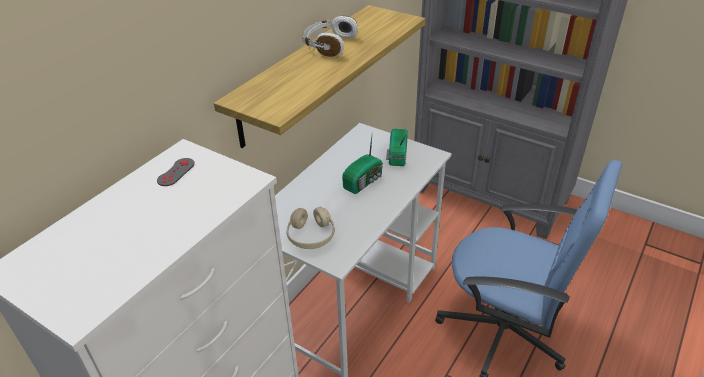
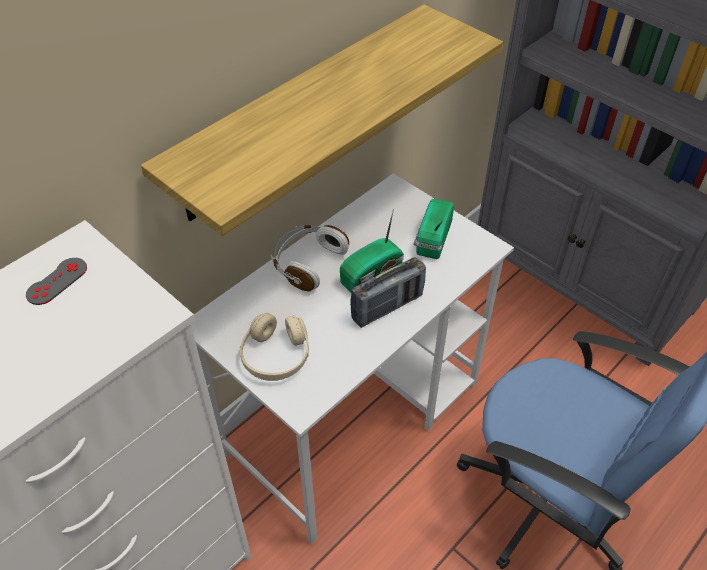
camera: 10 degrees right, 10 degrees up
(328, 45) = (339, 77): white headphones -> white headphones (307, 263)
(379, 197) = (387, 307): none -> radio

